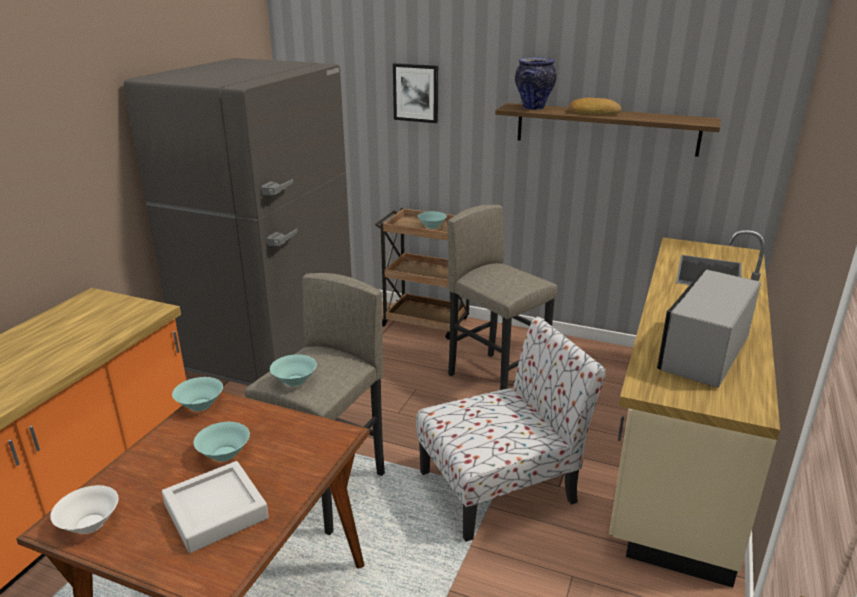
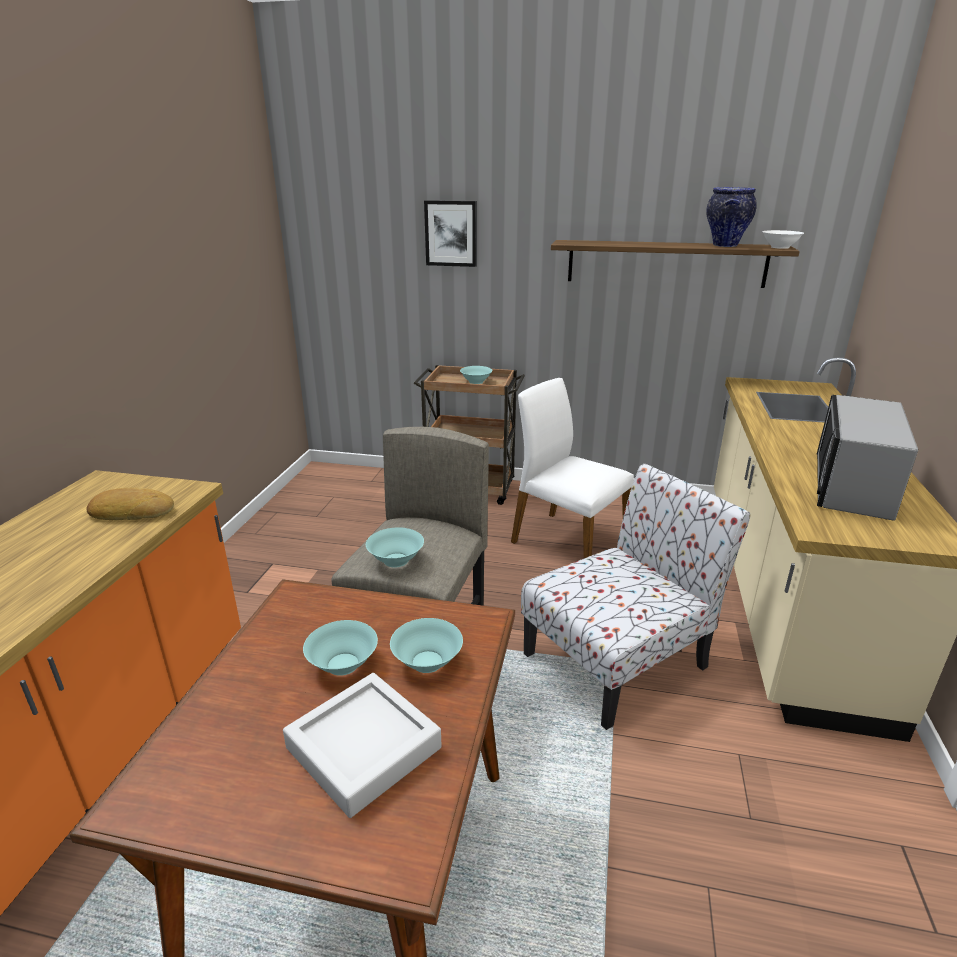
camera: 10 degrees left, 0 degrees up
(89, 524) = (181, 794): white bowl -> white bowl (779, 247)
(199, 405) = (284, 603): turquoise bowl -> turquoise bowl (426, 662)
(272, 348) = (306, 530): grey fridge -> none
(497, 379) = (567, 541): grey stool -> white chair
(533, 108) = (590, 242): vase -> vase (725, 246)
(593, 112) = (656, 244): bread -> bread (132, 511)

